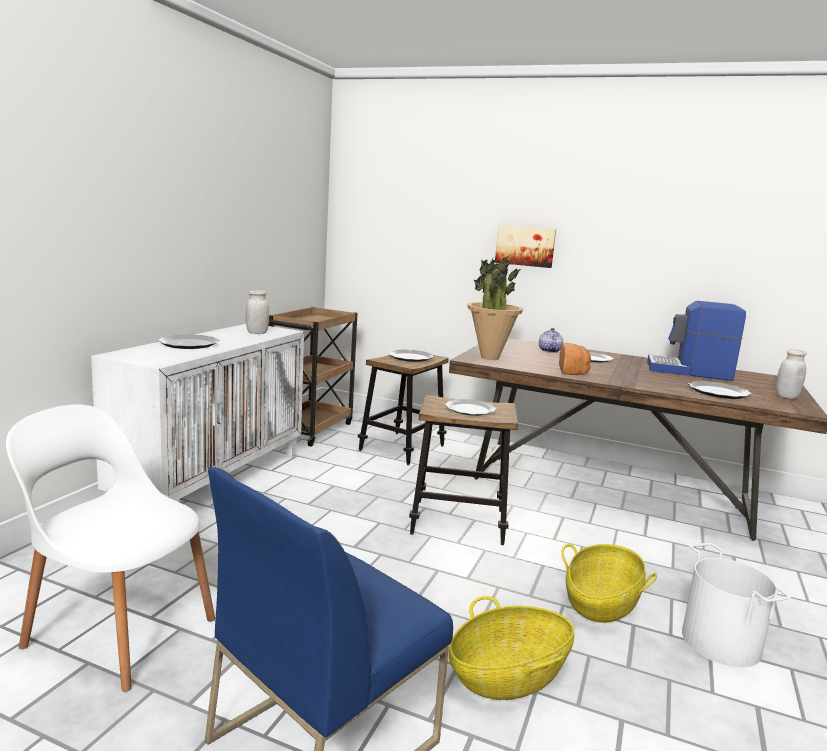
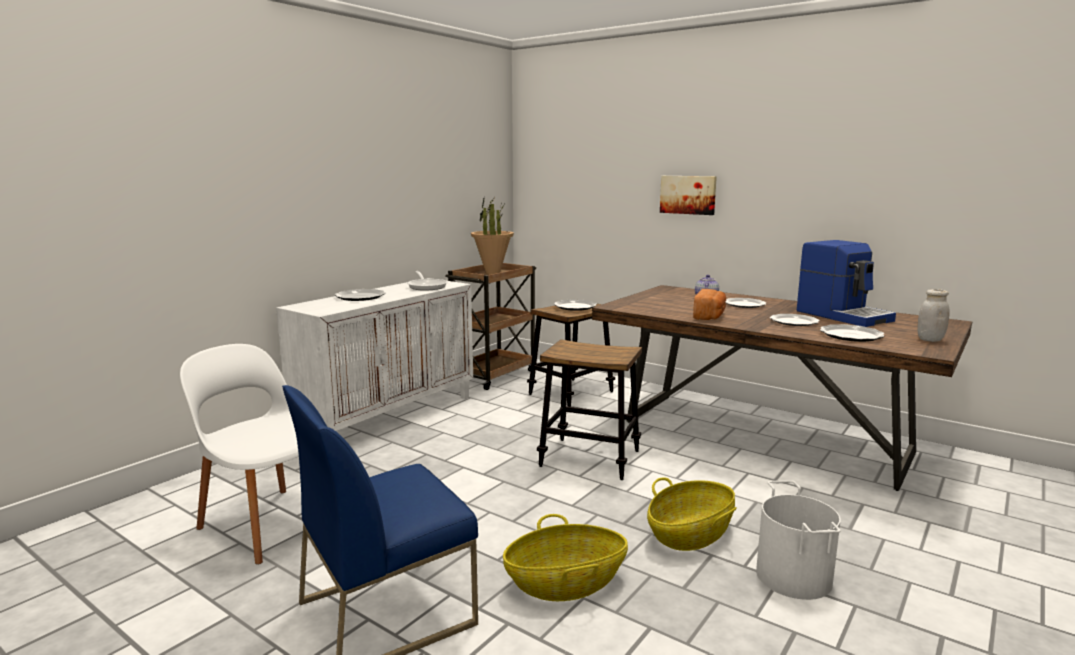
camera: 15 degrees right, 0 degrees up
(257, 333) = (427, 286): white jar -> frying pan
(469, 410) = (591, 352): plate -> plate (793, 322)
(489, 358) = (634, 305): potted plant -> potted plant (492, 273)
(689, 371) = (843, 315): coffee machine -> coffee machine turned 150 degrees counterclockwise

